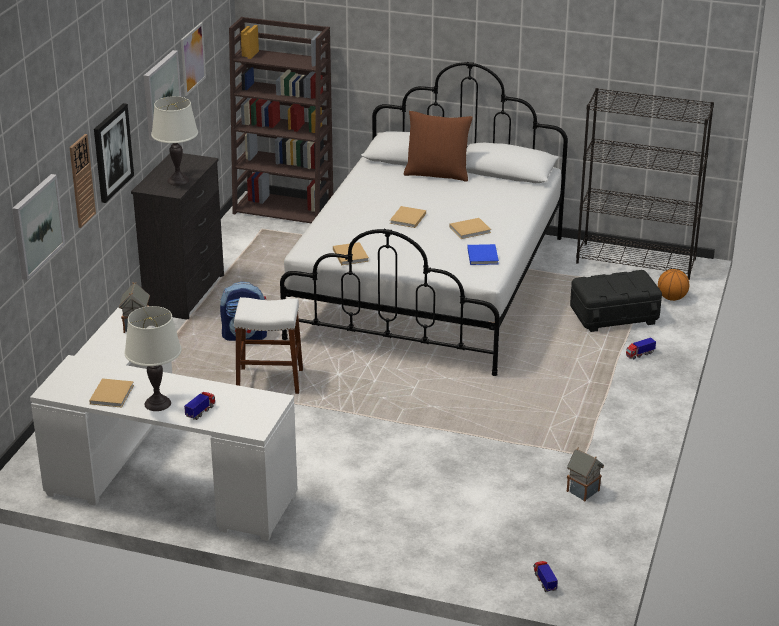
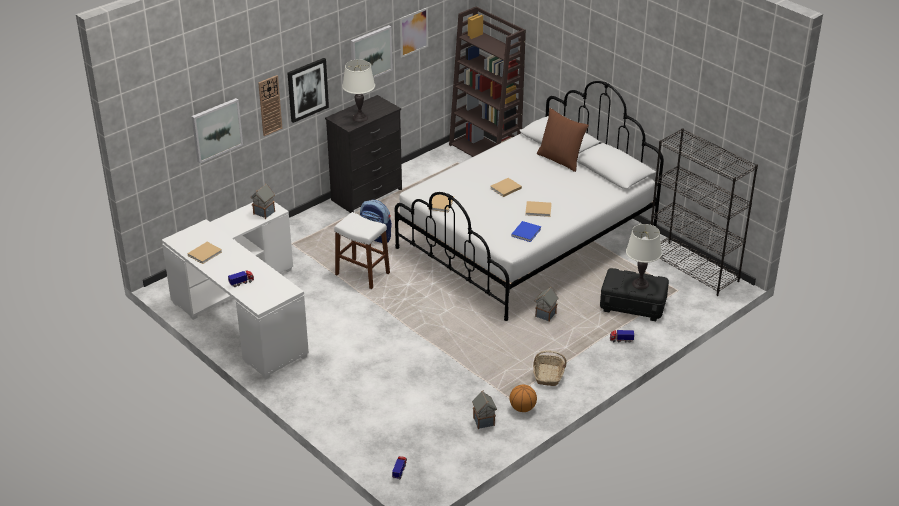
camera: 30 degrees right, 5 degrees up
(157, 403) = (223, 268): white table lamp -> white table lamp (640, 284)
(532, 356) = (545, 315): none -> toy house
(601, 416) = (548, 375): none -> basket
(671, 298) = (689, 305): basketball -> basketball (522, 408)

